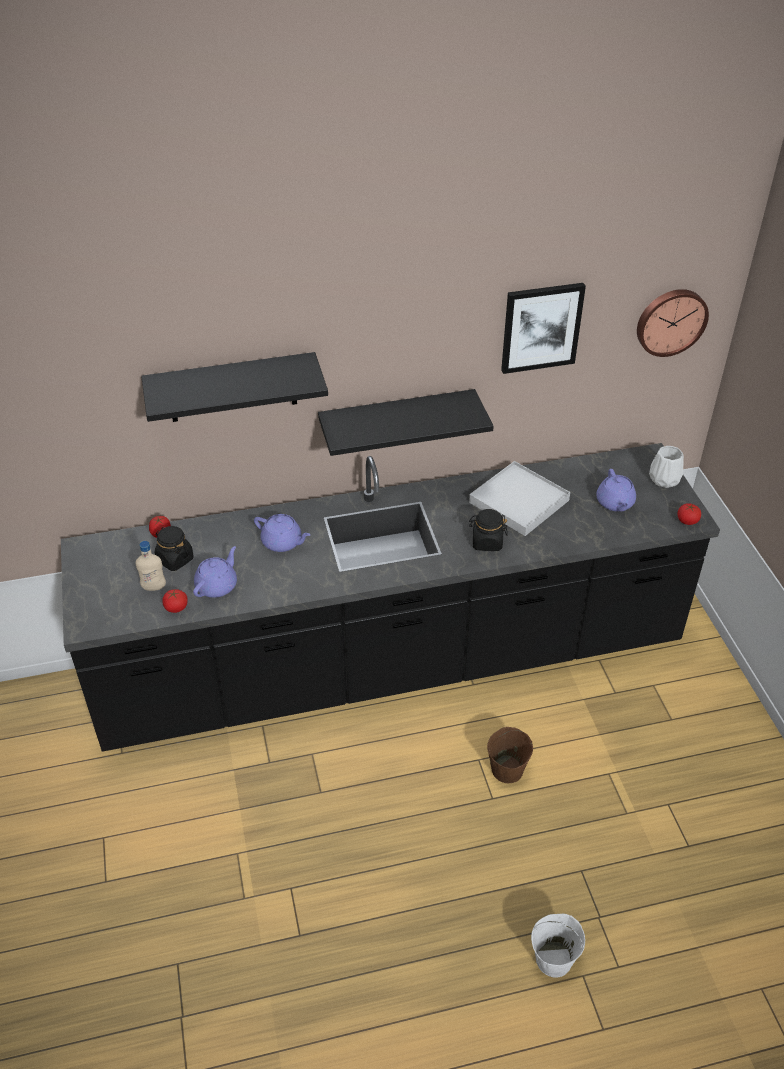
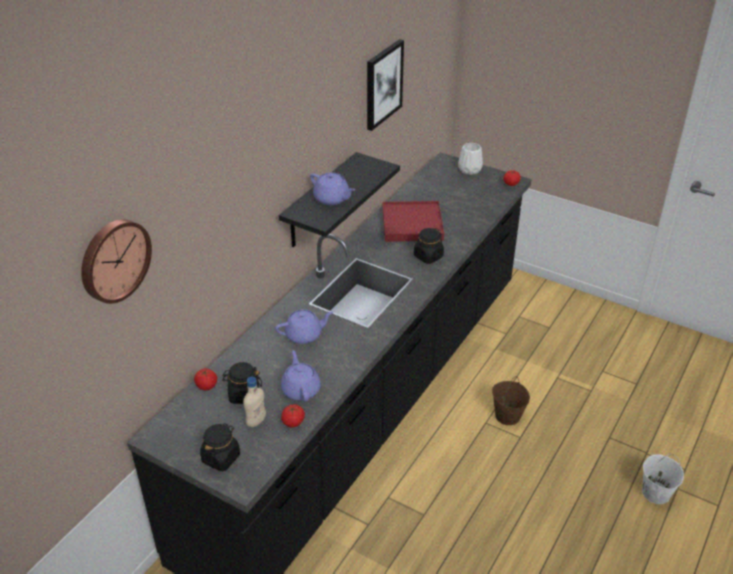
camera: 45 degrees left, 5 degrees down
(96, 596) = (221, 458): none -> black jar
(232, 388) = (228, 218): black shelf -> none
(519, 501) = (412, 224): white tray -> red tray
(615, 503) = (463, 195): purple teapot -> purple teapot (332, 199)
(670, 321) = (435, 54): wall clock -> wall clock (113, 259)

